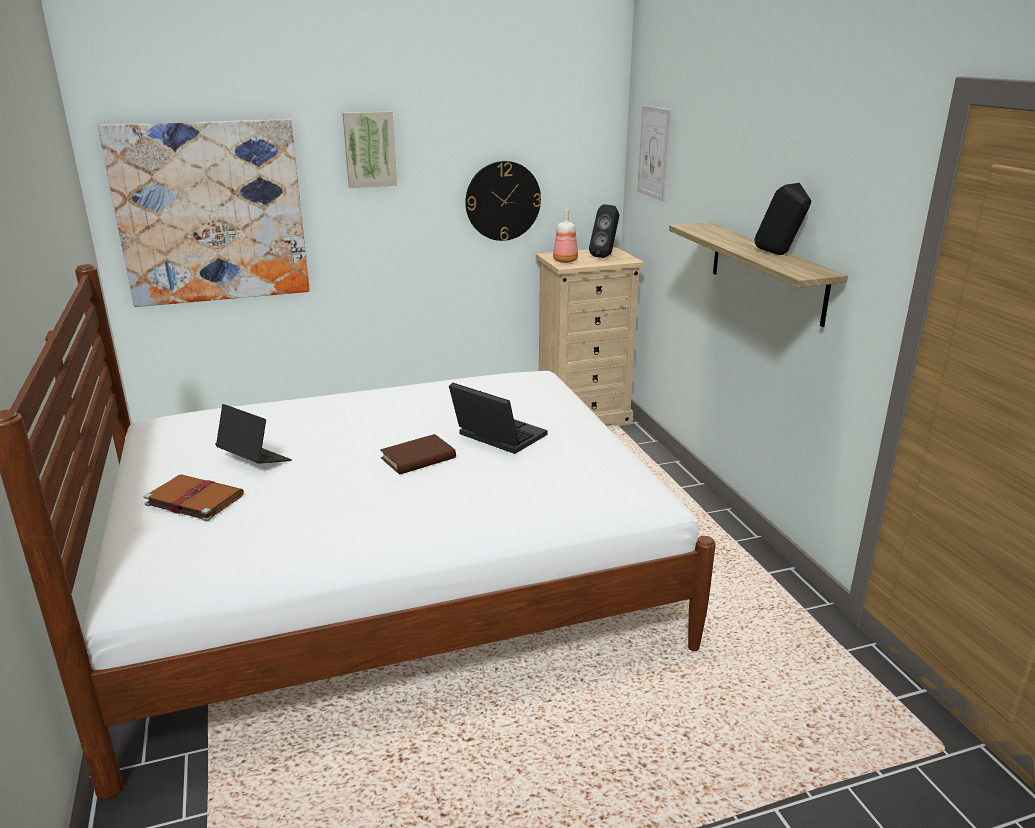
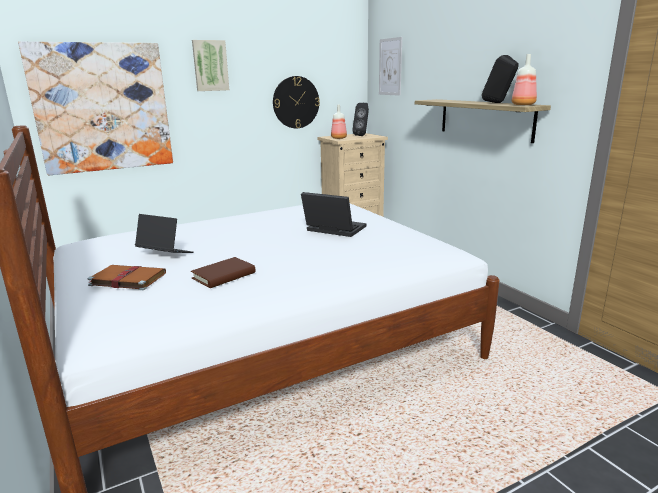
camera: 10 degrees left, 5 degrees down
(418, 458) = (286, 244): brown book -> brown book (224, 276)
(806, 270) = (524, 105): none -> bottle

